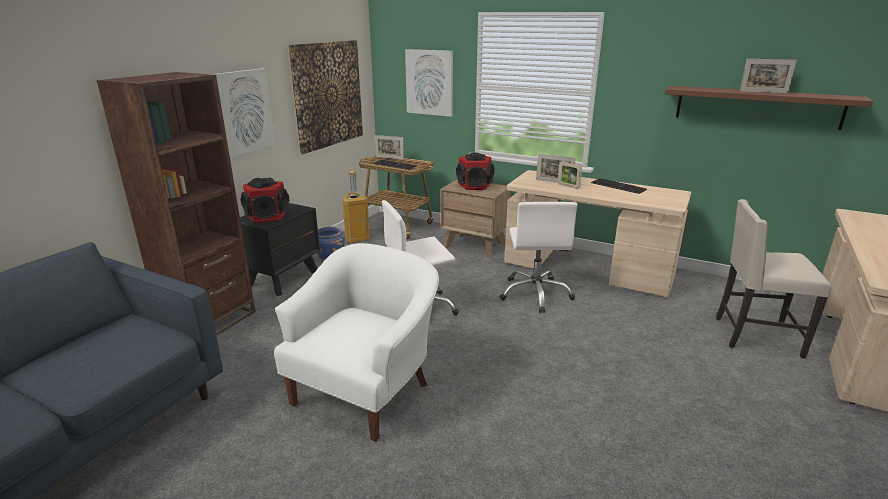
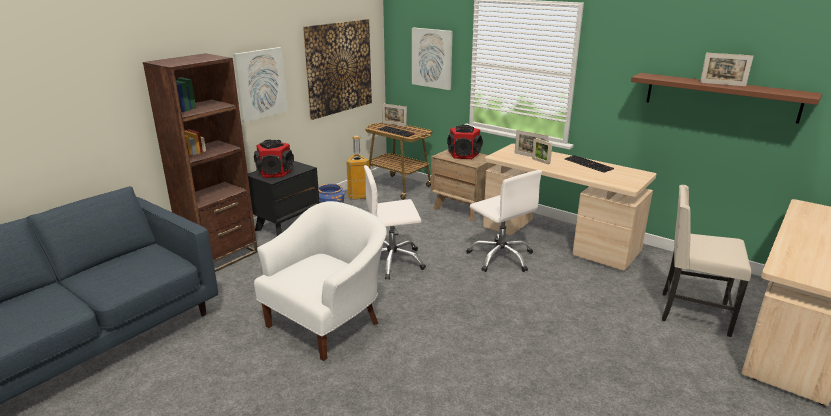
camera: 10 degrees right, 0 degrees up
(535, 294) = (501, 257): white office chair -> white office chair turned 45 degrees counterclockwise

